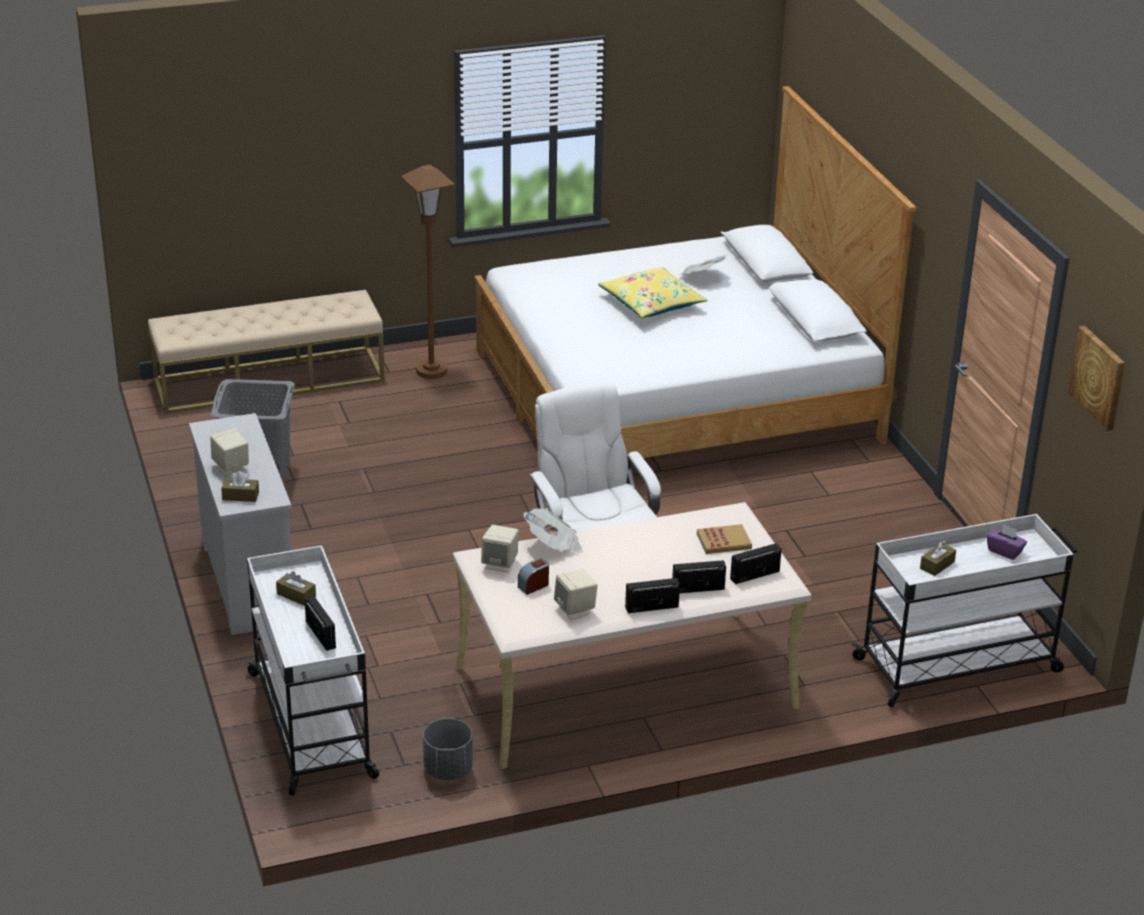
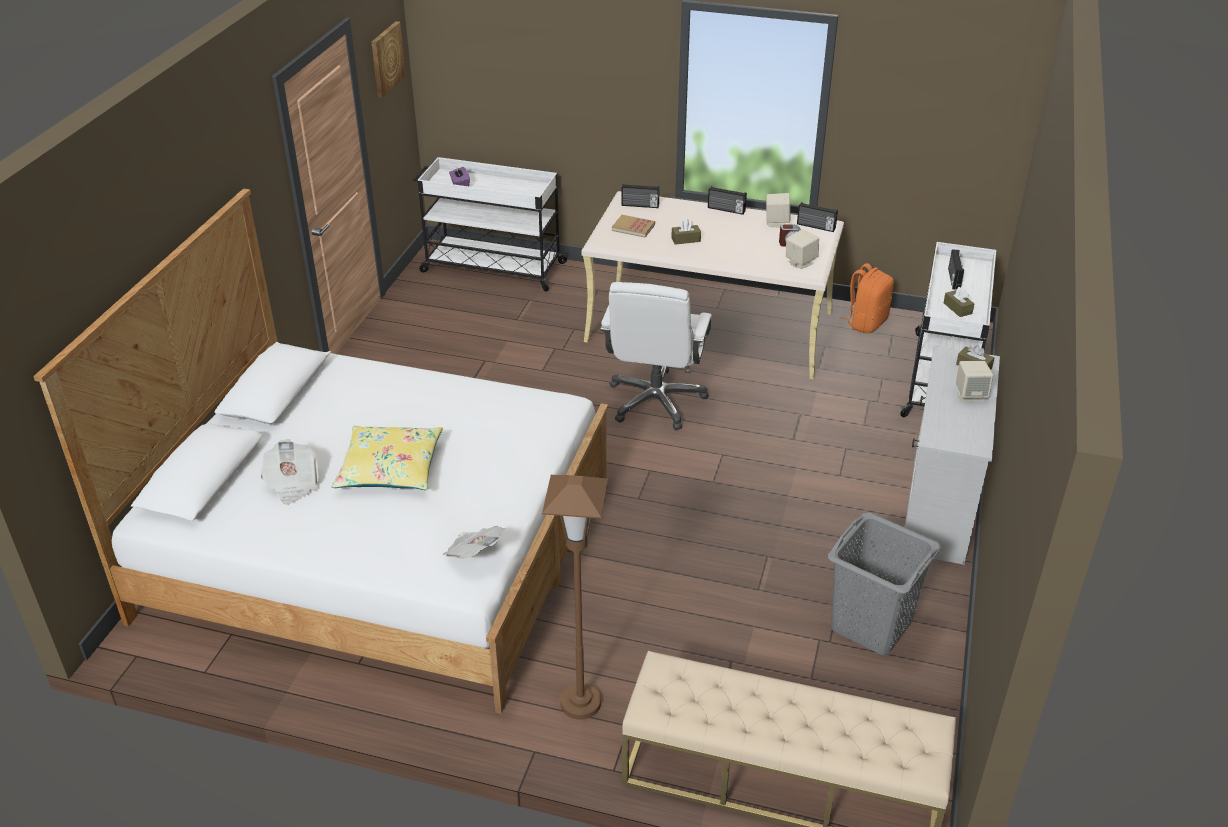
camera: 145 degrees left, 5 degrees up
(448, 770) = (866, 323): grey planter -> orange backpack
(554, 545) = (750, 262): newspaper -> newspaper (474, 553)
(698, 588) = (685, 210): radio -> radio (815, 227)
(937, 565) = (511, 191): brown tissue box -> brown tissue box (686, 239)

